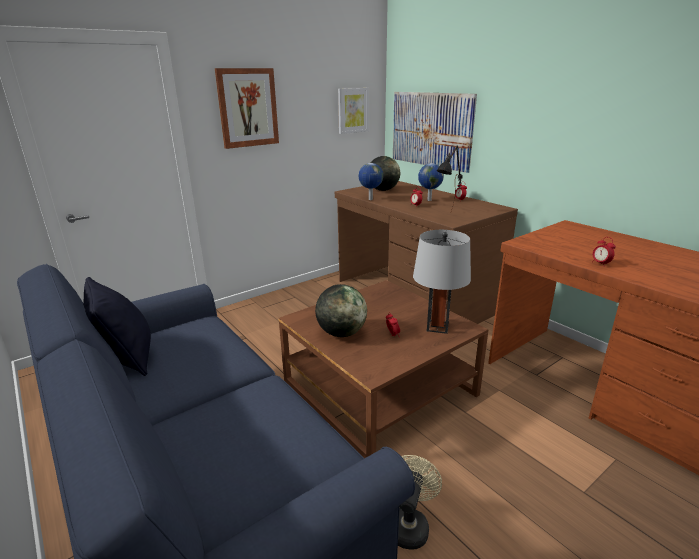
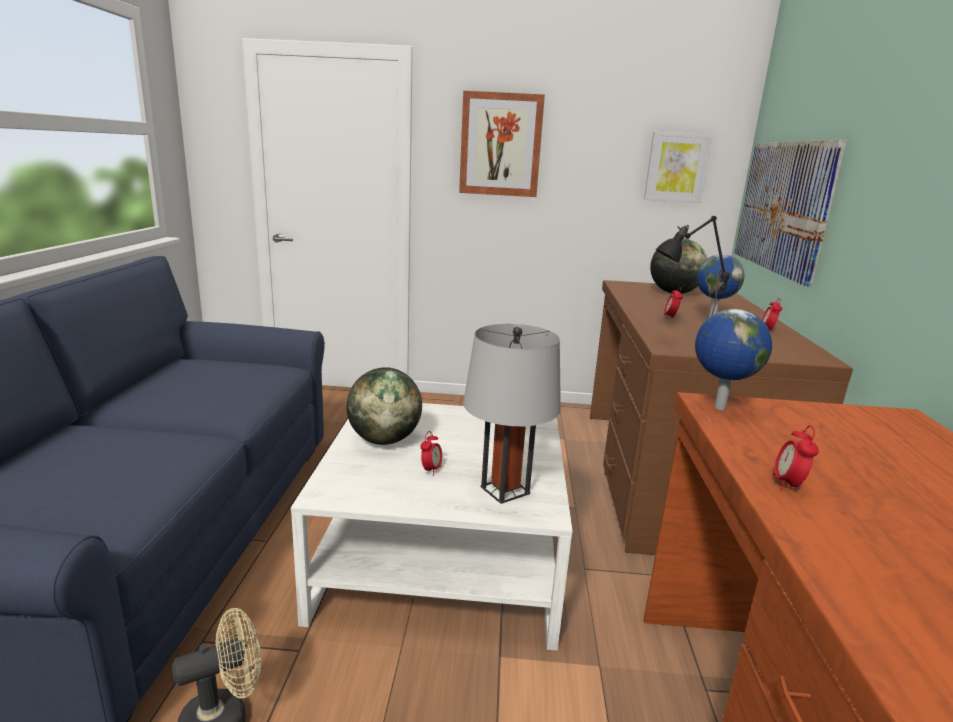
camera: 40 degrees right, 5 degrees down
(126, 358) = (174, 369): black pillow -> none
(370, 199) = (624, 297): globe -> globe (718, 407)
(379, 387) = (442, 554): brown coffee table -> white coffee table

